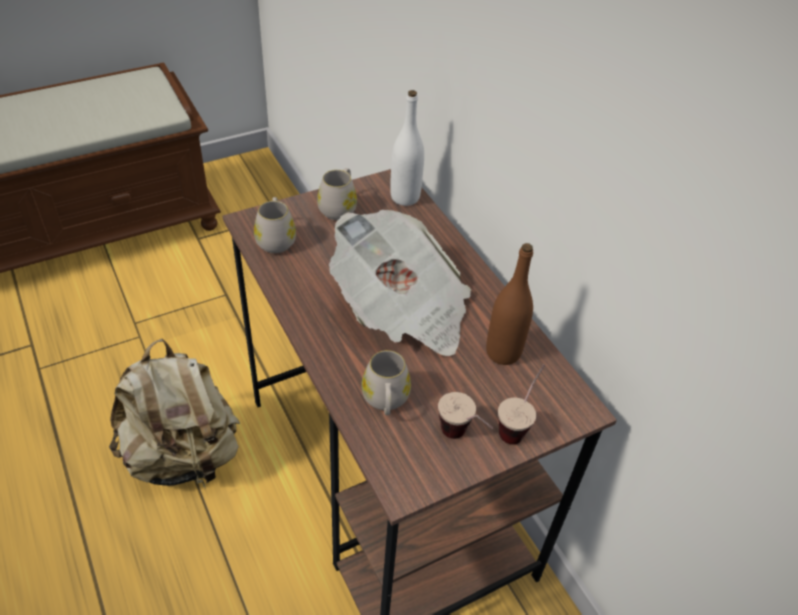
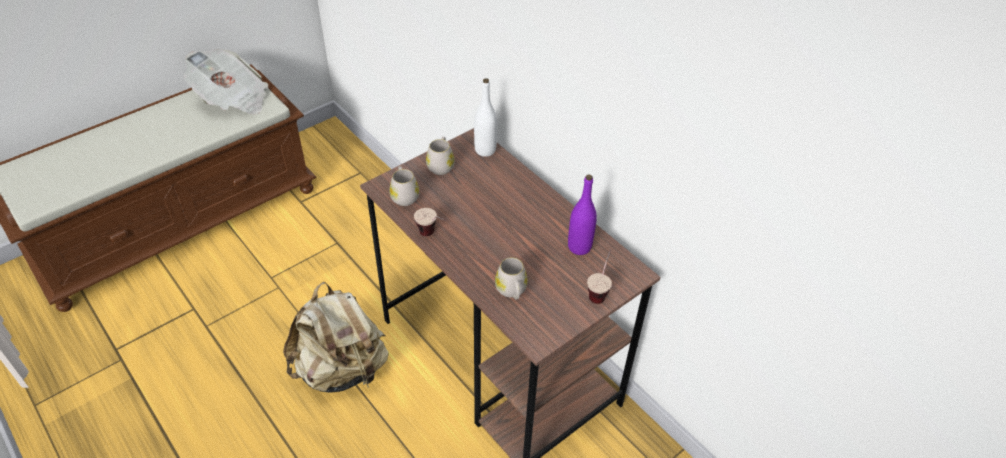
camera: 10 degrees left, 0 degrees up
(402, 309) = (506, 230): newspaper -> newspaper (232, 99)
(462, 439) = (567, 306): cup -> cup (432, 236)
(503, 352) = (579, 247): brown bottle -> purple bottle

